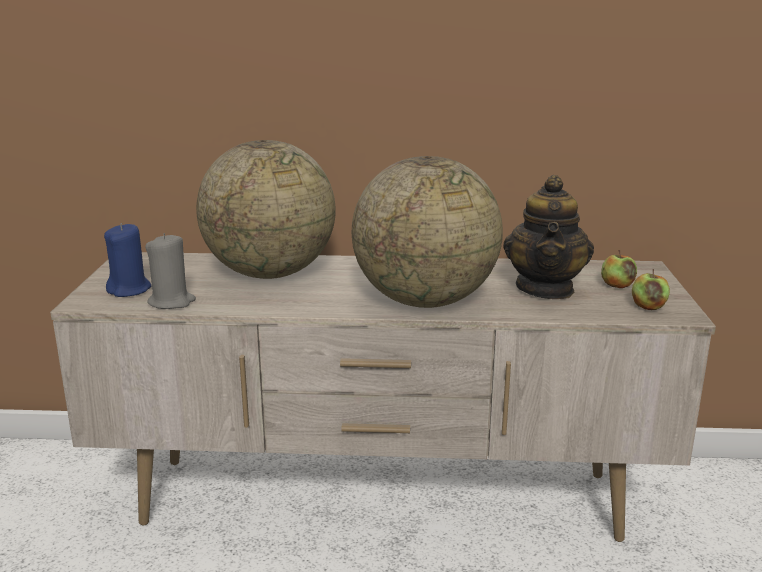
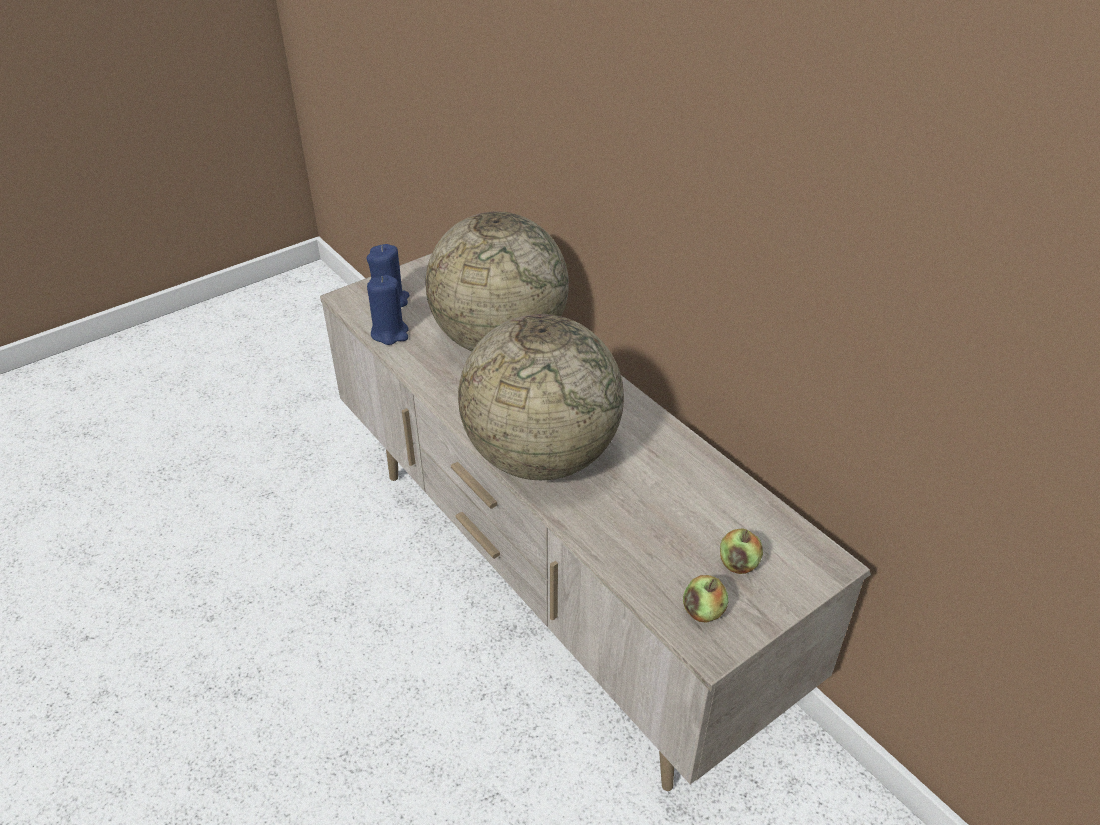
camera: 50 degrees right, 20 degrees up
(171, 302) = (390, 333): grey candle -> blue candle
(545, 289) = (664, 517): teapot -> none

